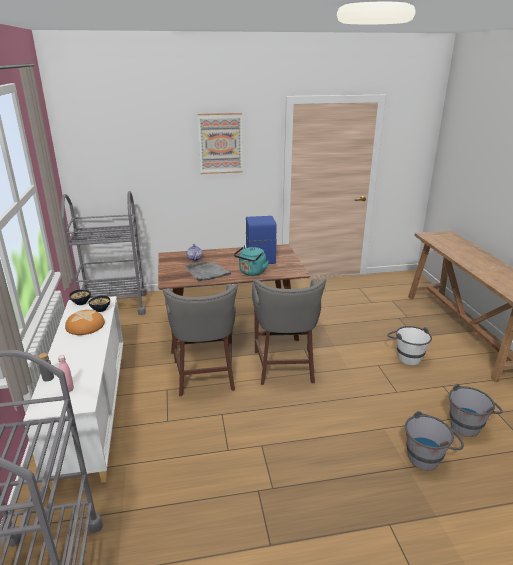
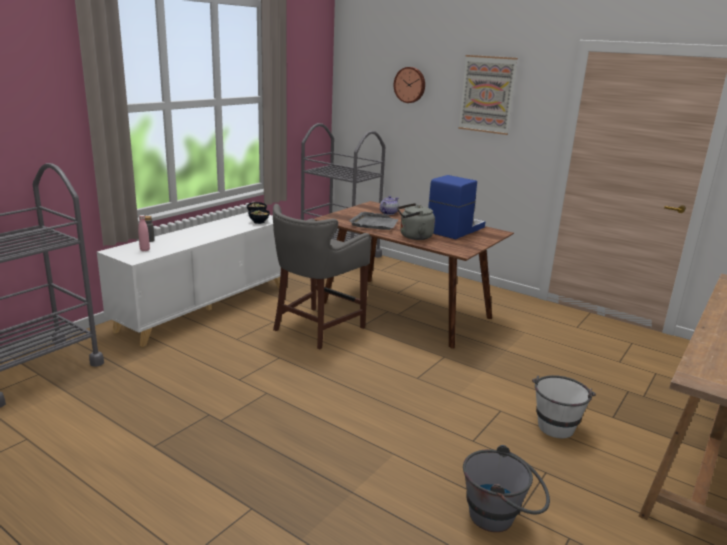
camera: 45 degrees right, 5 degrees down
(85, 326) = (228, 226): bread -> none
(146, 144) = (410, 85): none -> wall clock
(251, 272) = (414, 237): turquoise kettle -> grey kettle
(285, 367) = (395, 359): grey stool -> none
(428, 457) = (391, 502): grey bucket -> none

